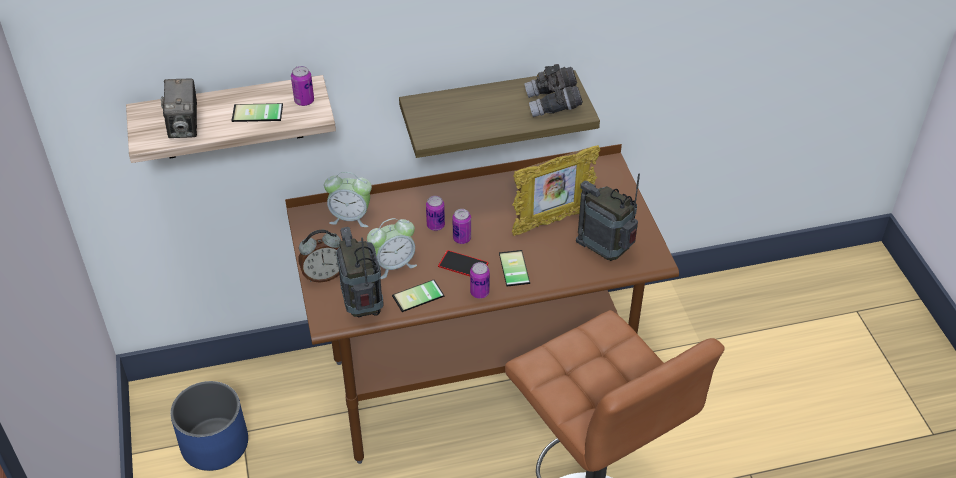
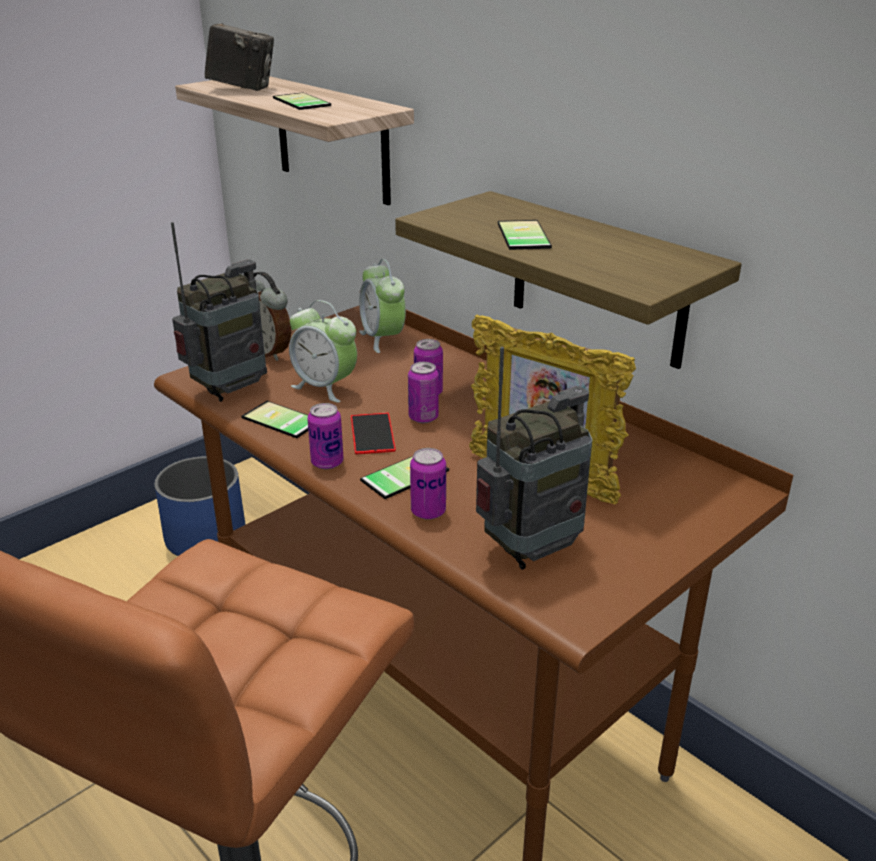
camera: 60 degrees right, 15 degrees down
(185, 127) = (242, 89): camera -> camera turned 135 degrees counterclockwise
(304, 101) = (350, 110): can -> can (428, 511)
(484, 118) = (519, 235): none -> phone
(553, 104) = (628, 266): grey binoculars -> none
(605, 252) = (532, 551): radio -> radio turned 45 degrees clockwise

